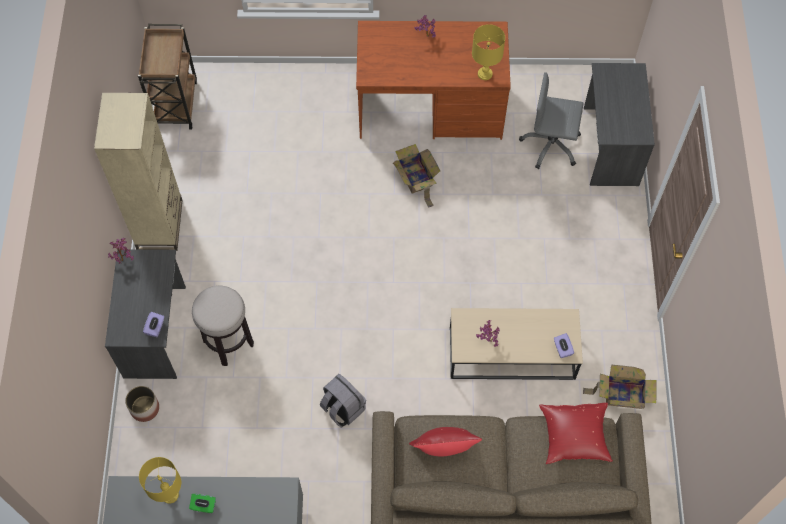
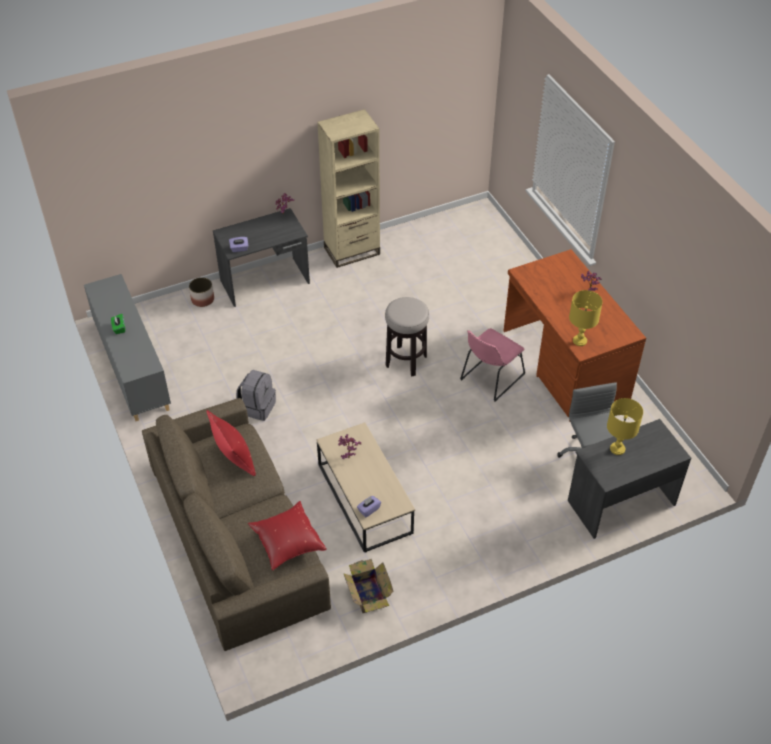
camera: 65 degrees right, 15 degrees down
(169, 495) = (120, 308): yellow table lamp -> yellow table lamp (617, 449)
(176, 103) = (459, 220): brown cart -> none
(228, 343) = (277, 323): stool -> stool (406, 361)
(416, 178) = (490, 378): cardboard box -> pink chair

